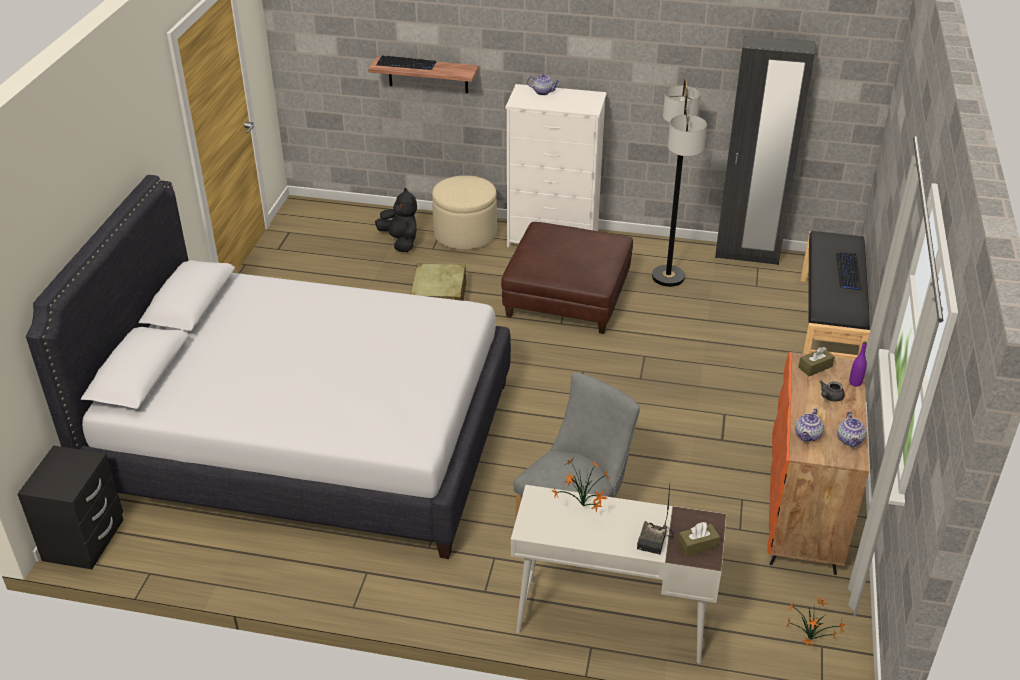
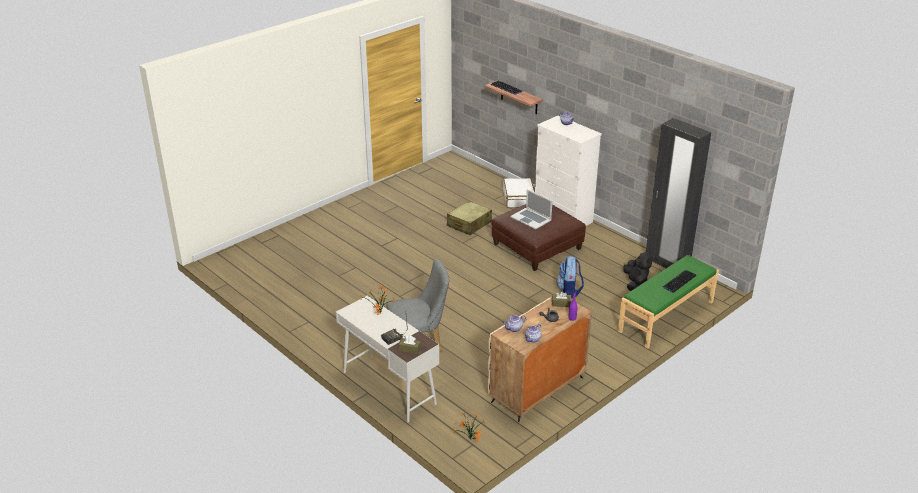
camera: 35 degrees right, 5 degrees down
(84, 540) = (216, 261): black nightstand -> none
(307, 440) = (341, 260): white bed -> none
(400, 241) = (481, 190): black plush toy -> black plush toy (635, 284)
(465, 234) = (519, 198): beige ottoman -> white suitcase
(561, 256) = (531, 218): none -> laptop
(668, 277) = (604, 257): floor lamp -> none
(679, 345) = (569, 291): none -> backpack
(804, 512) = (537, 390): orange cabinet -> beige cabinet
(828, 328) = (667, 317): black bench -> green bench

